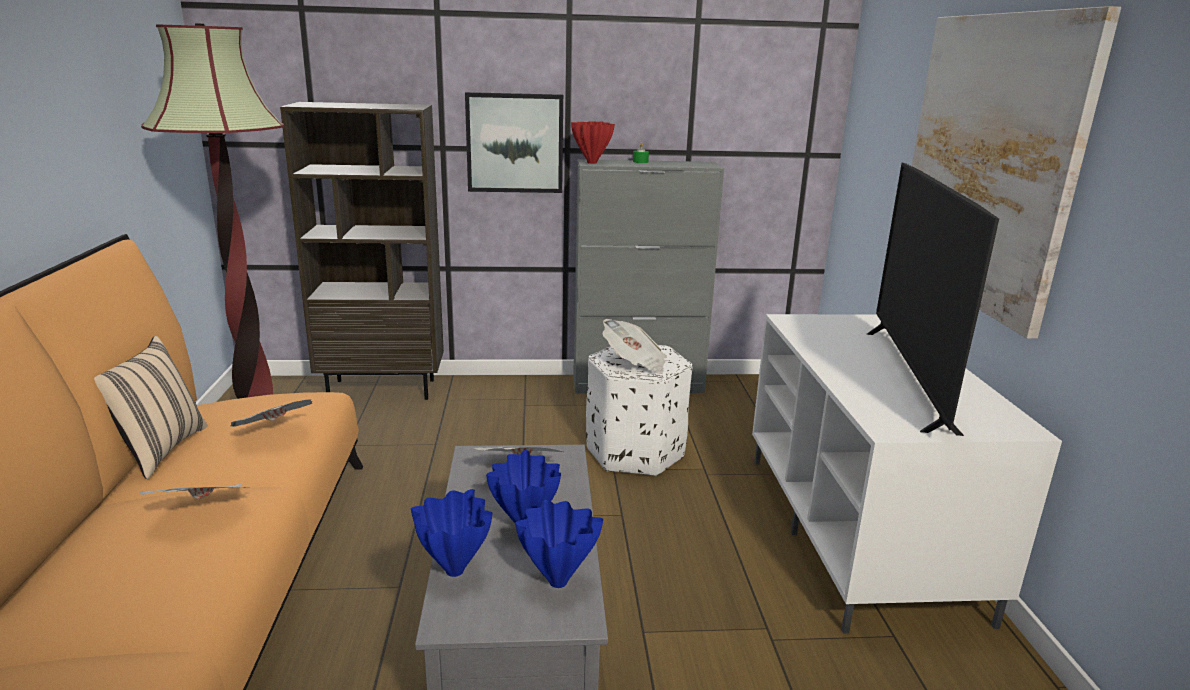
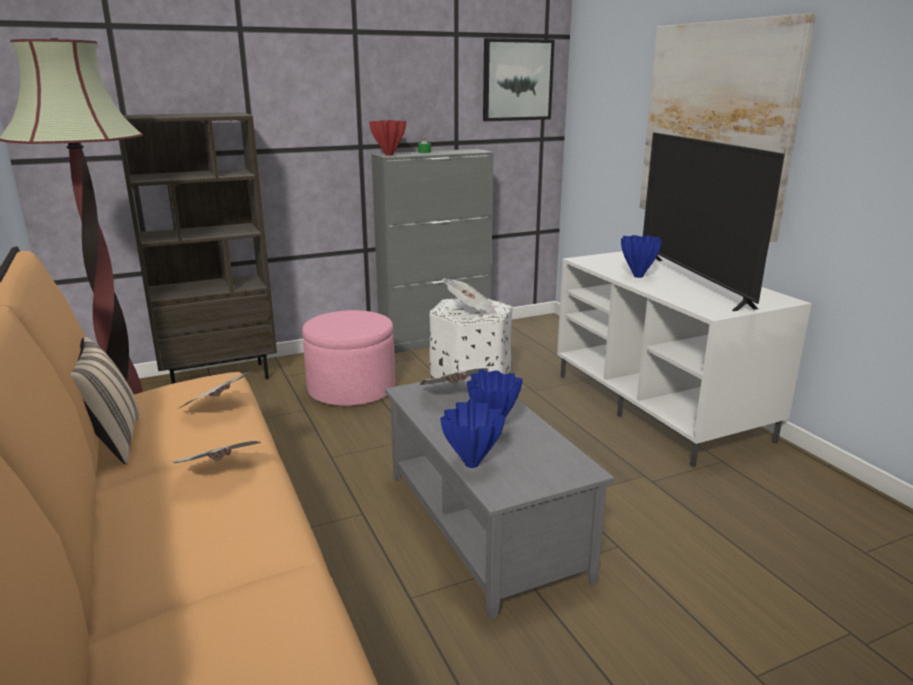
camera: 20 degrees left, 0 degrees up
(501, 429) = (351, 389): none -> pink ottoman
(515, 143) = (317, 143): picture -> picture (517, 80)
(556, 582) = (549, 454): blue vase -> blue vase (637, 276)

